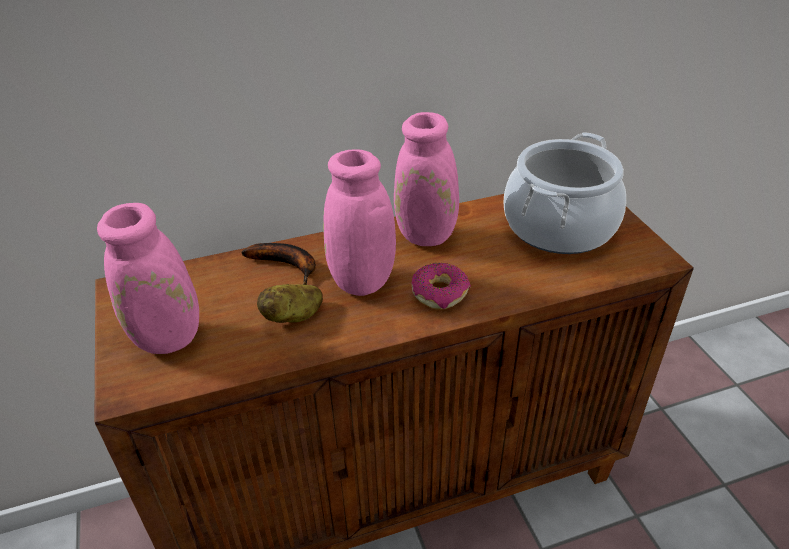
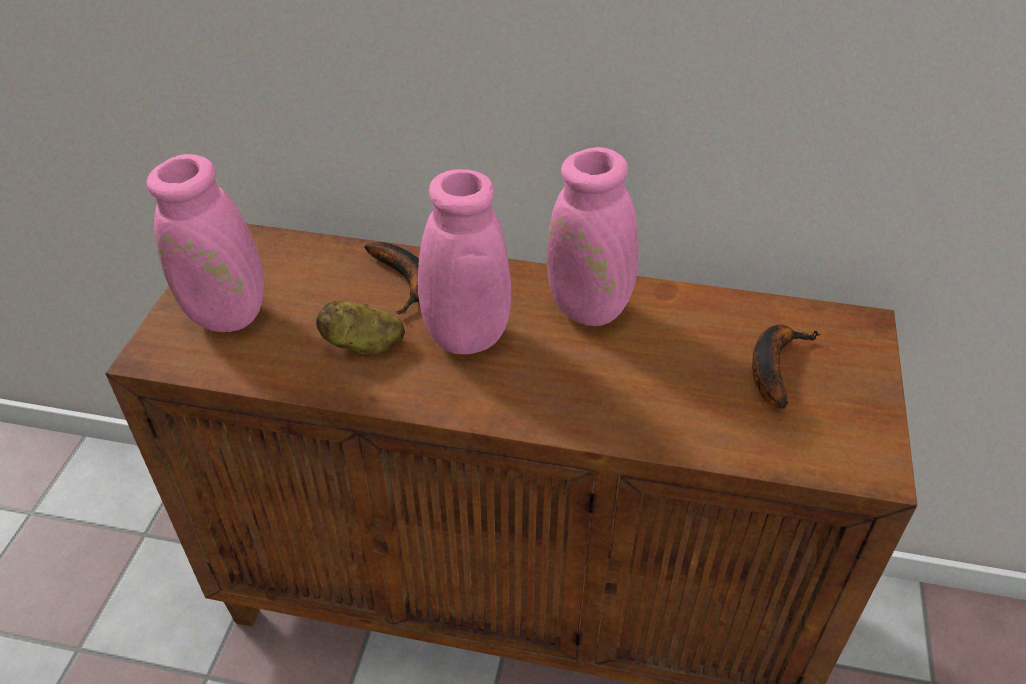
camera: 30 degrees right, 5 degrees up
(440, 293) = (543, 388): donut -> none
(558, 226) = (773, 365): cooking pot -> banana

